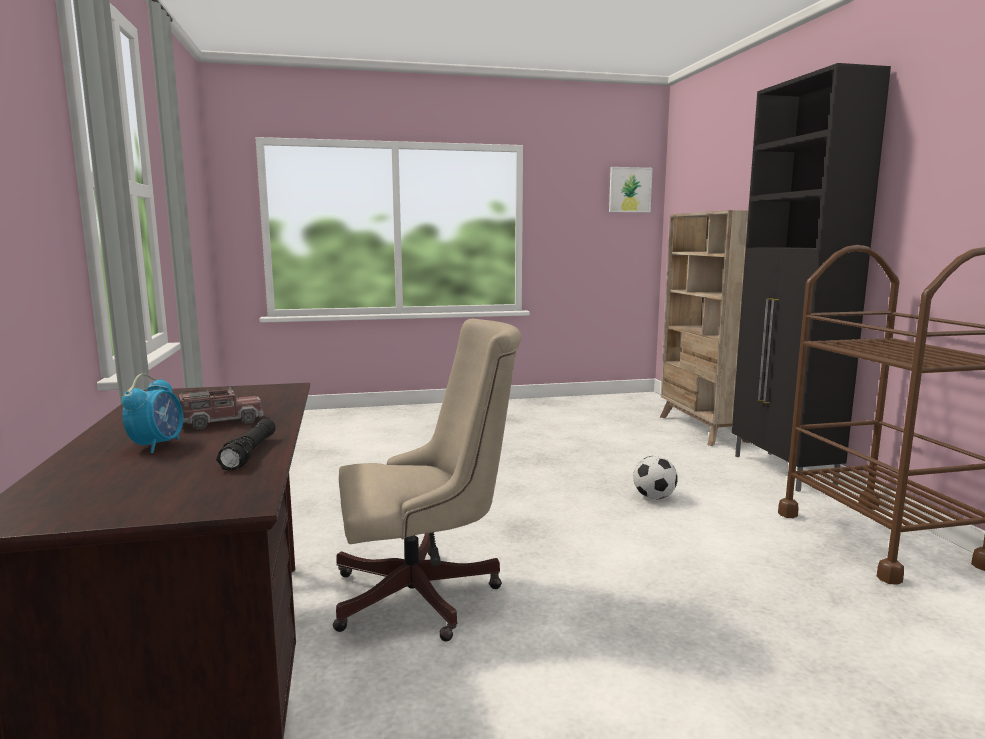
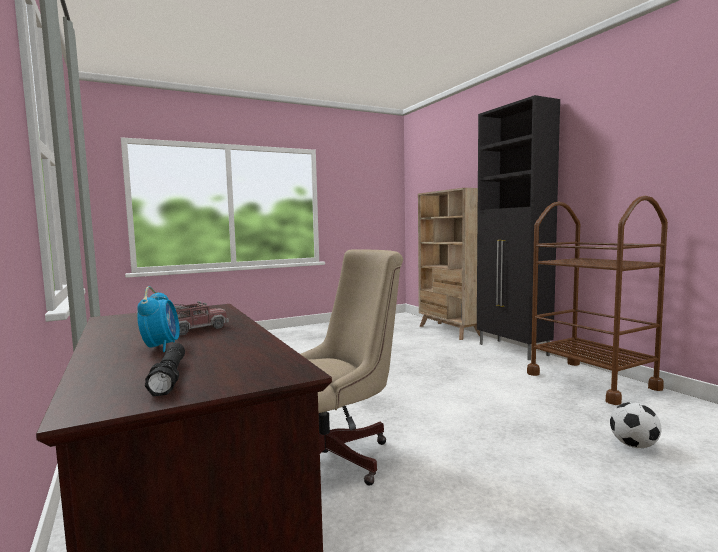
camera: 15 degrees left, 5 degrees down
(250, 453) = (249, 344): black flashlight -> black flashlight (169, 377)
(630, 190) = (384, 180): picture -> none
(654, 497) = (448, 373): football -> football (634, 445)

